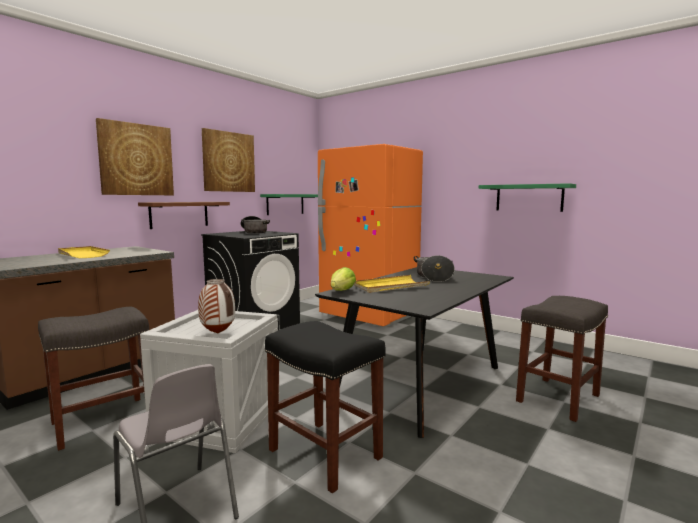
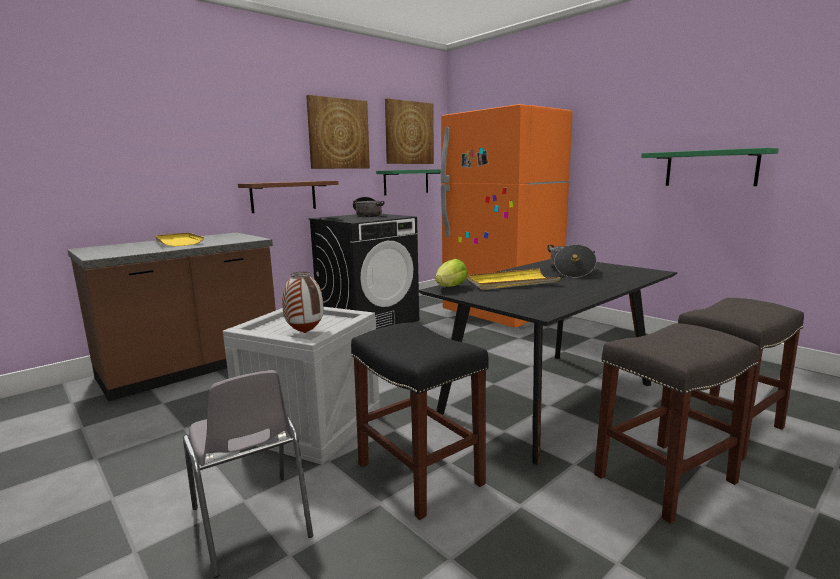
camera: 10 degrees right, 5 degrees up
(101, 422) = (194, 420): grey stool -> grey stool (664, 480)
(136, 159) = (234, 135): picture -> picture (409, 133)

